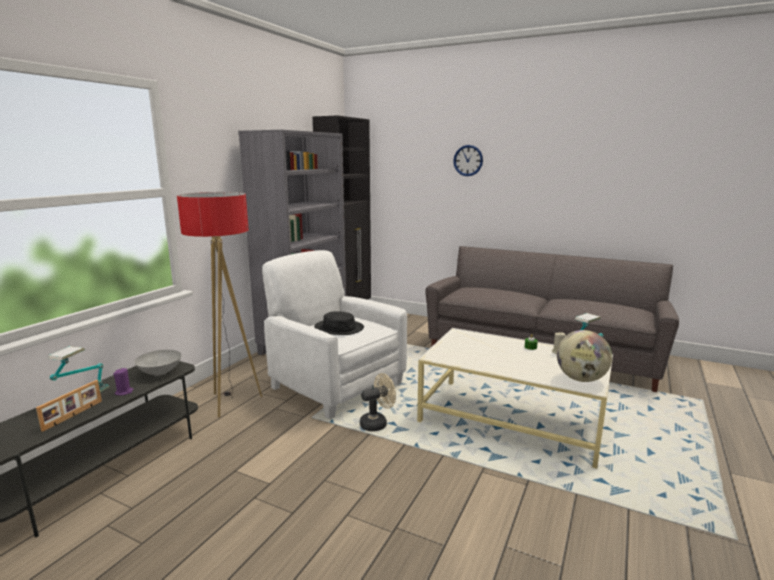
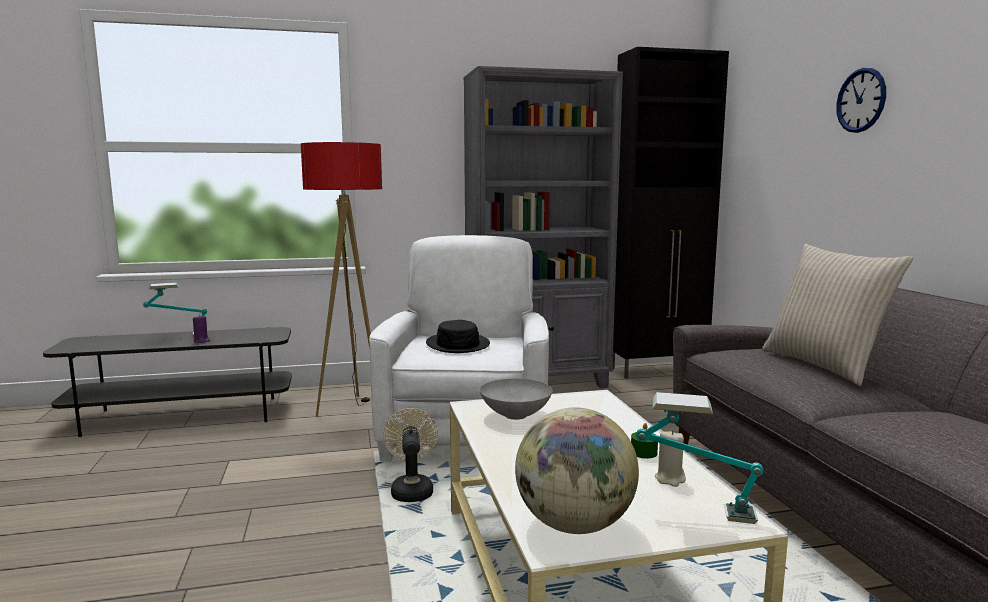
camera: 50 degrees right, 5 degrees down
(73, 415) = (144, 344): picture frame -> none
(160, 373) = (254, 337): grey bowl -> grey bowl (515, 416)
(377, 423) = (411, 489): beige fan -> beige fan turned 120 degrees counterclockwise
(503, 290) = (824, 365): none -> beige pillow

